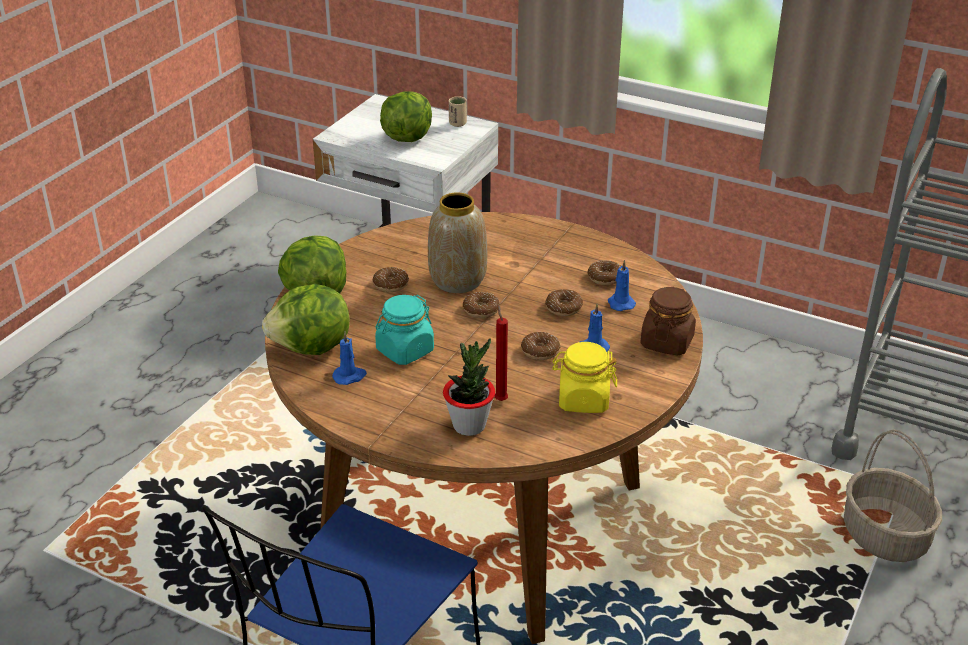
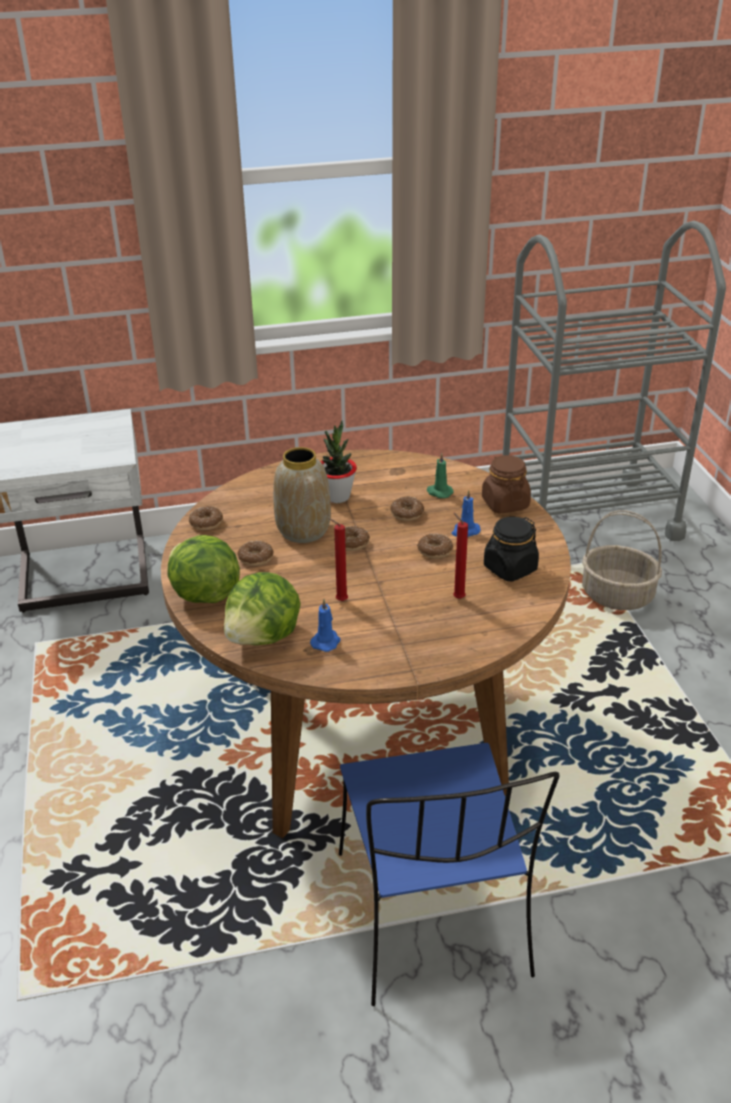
camera: 40 degrees left, 0 degrees up
(404, 351) = (339, 601): turquoise jar -> red candle
(407, 137) = (67, 448): lettuce -> none
(457, 124) = (97, 421): beige cup -> none
(469, 425) = (463, 627): potted plant -> potted plant (337, 496)
(583, 400) = (510, 568): yellow jar -> black jar
(605, 278) = (404, 480): donut -> donut (206, 523)
(620, 303) = (439, 492): blue candle -> green candle

